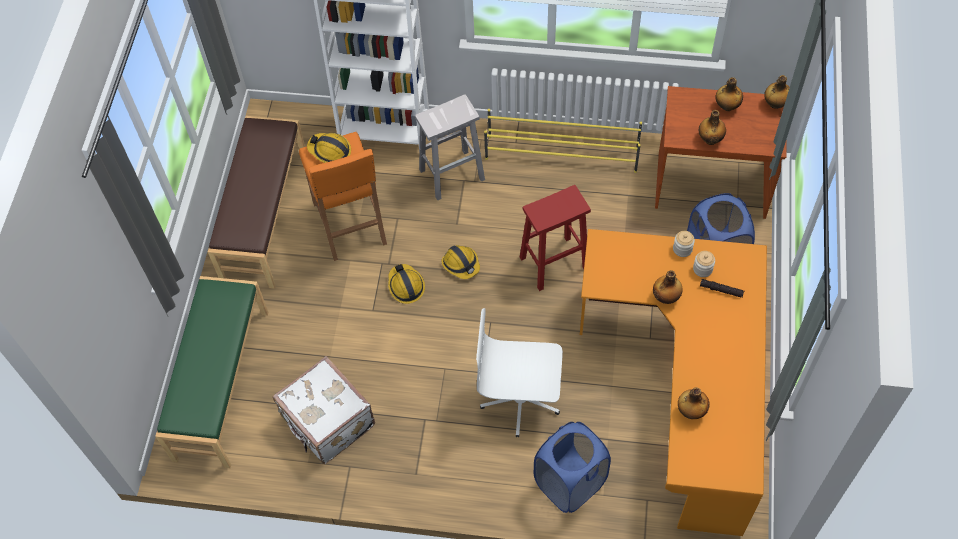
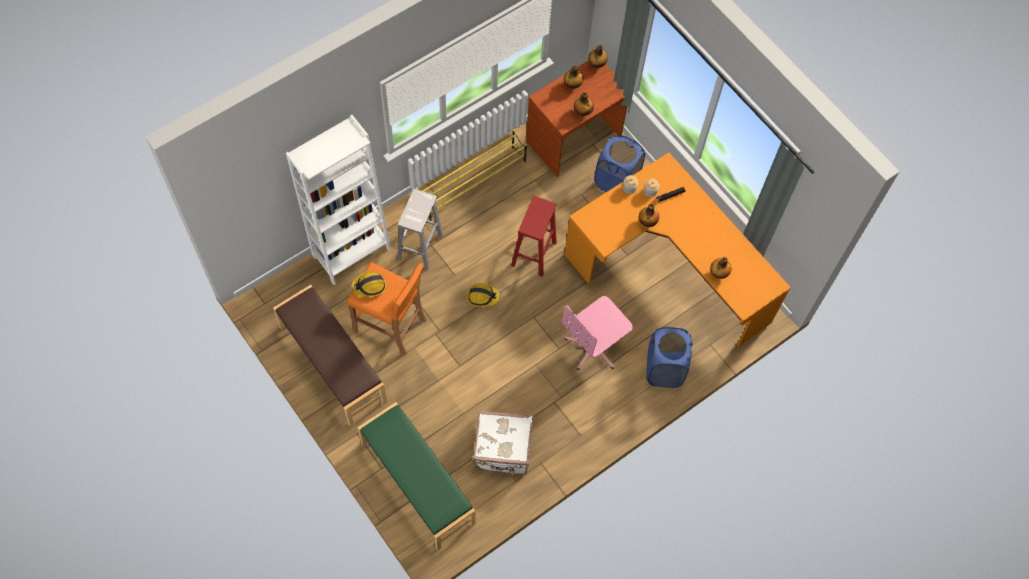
camera: 50 degrees left, 5 degrees up
(406, 286) = (464, 336): hard hat -> none
(520, 400) = (594, 346): white office chair -> pink office chair

